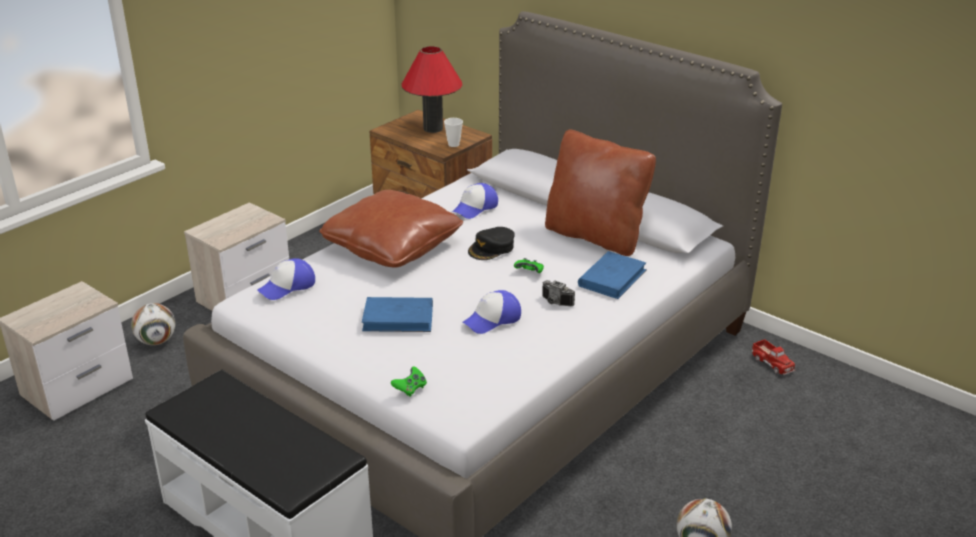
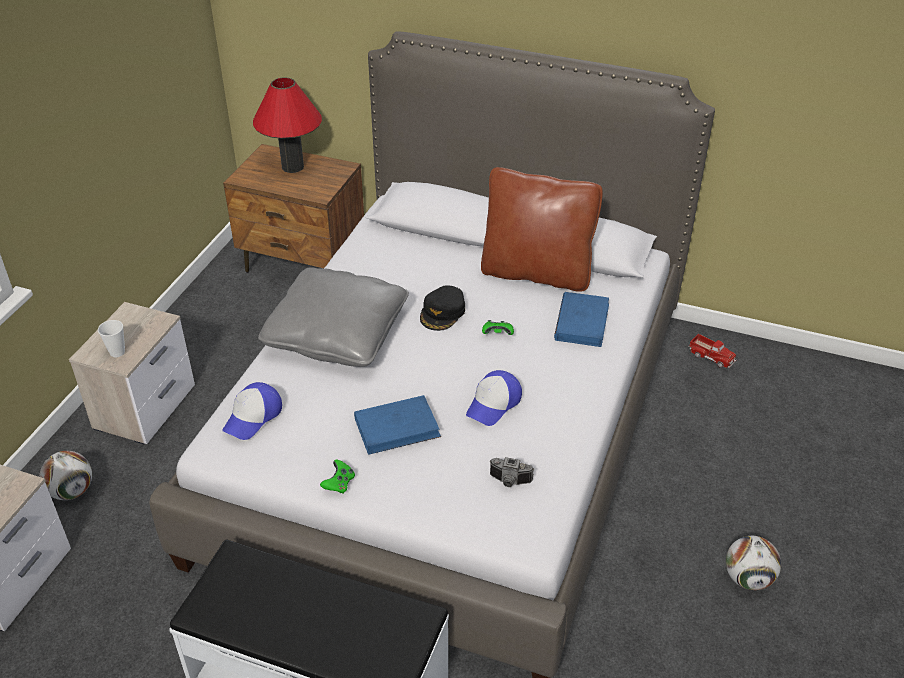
camera: 20 degrees left, 10 degrees up
(392, 246) = (337, 334): brown pillow -> grey pillow
(410, 389) = (461, 516): green game controller -> green game controller (339, 484)
(453, 144) = (327, 184): cup -> cup (117, 352)
(475, 208) = (396, 263): cap -> none
(555, 303) = (544, 367): camera -> camera (509, 482)

